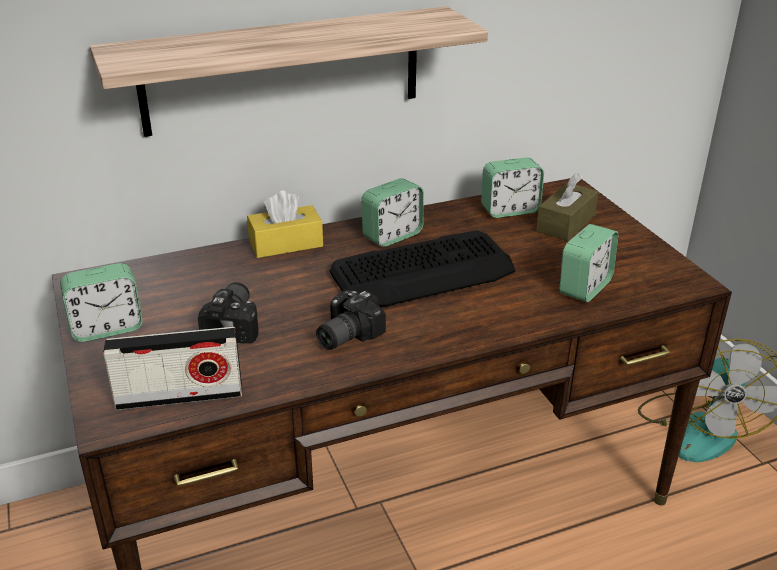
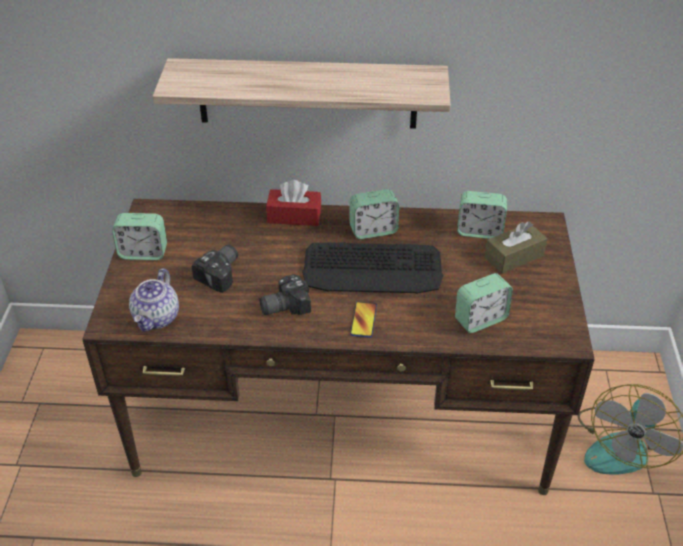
camera: 25 degrees right, 10 degrees up
(179, 396) = (157, 318): radio -> teapot
(286, 244) = (294, 216): yellow tissue box -> red tissue box
(455, 323) = (363, 320): none -> phone

